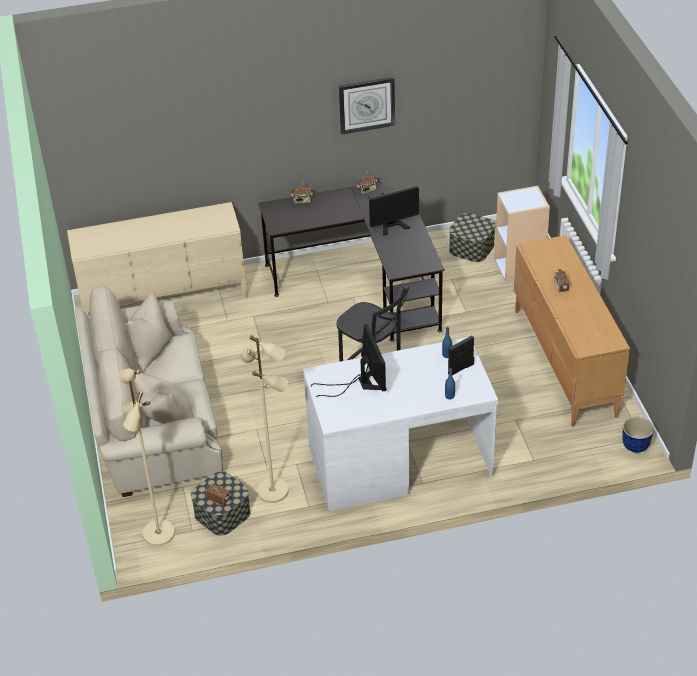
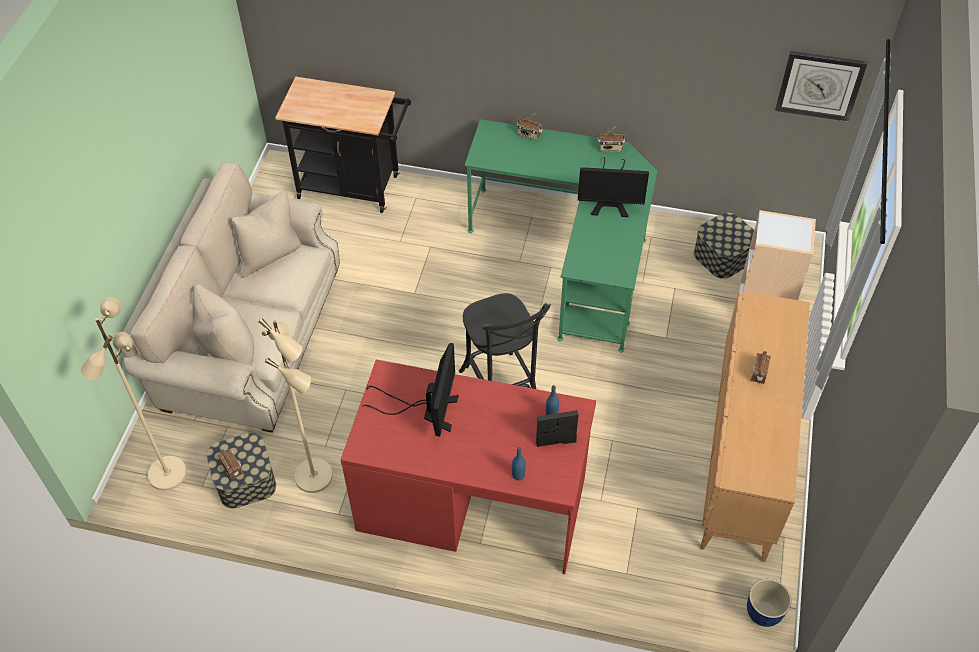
camera: 25 degrees right, 10 degrees up
(164, 297) = (355, 187): beige dresser -> black cart
(363, 283) = (572, 254): black desk -> green desk
(366, 105) = (631, 46): wall clock -> wall clock (820, 85)
(399, 461) = (471, 501): white desk -> red desk

